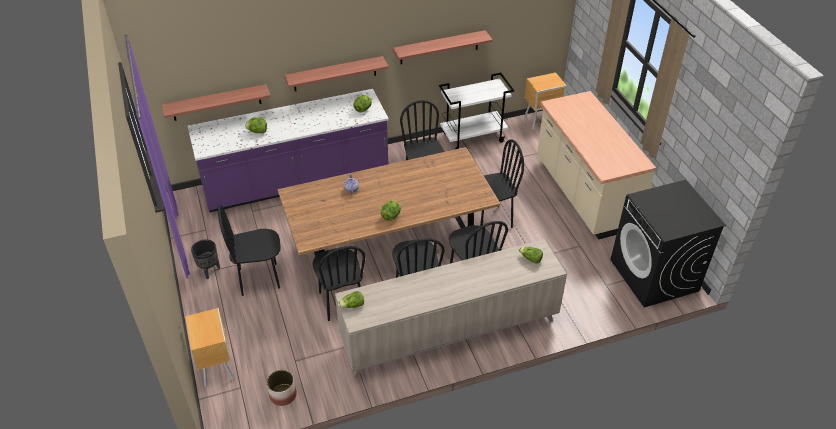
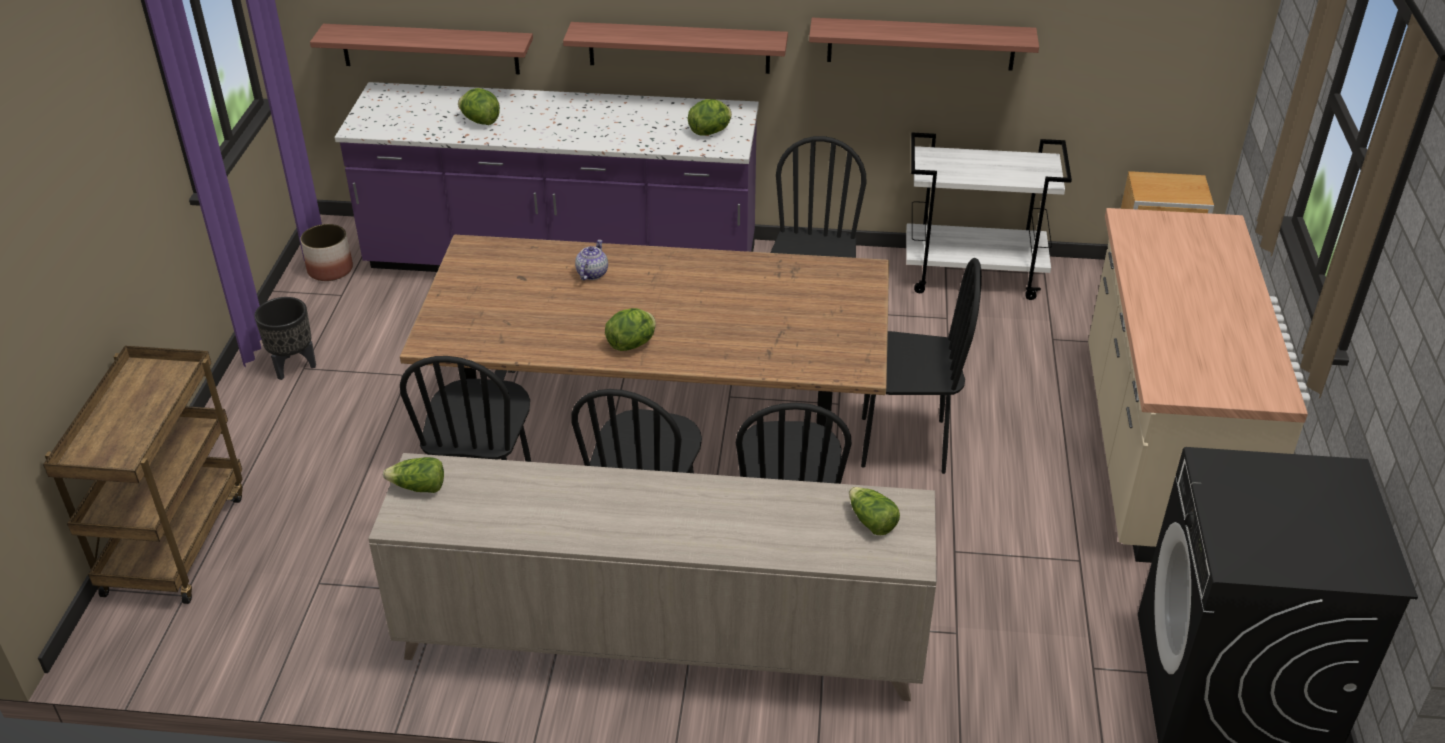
camera: 25 degrees right, 5 degrees down
(217, 366) = (175, 541): brown nightstand -> brown cart
(259, 278) = (368, 409): black chair -> none
(283, 395) = (247, 640): planter -> planter (330, 270)

